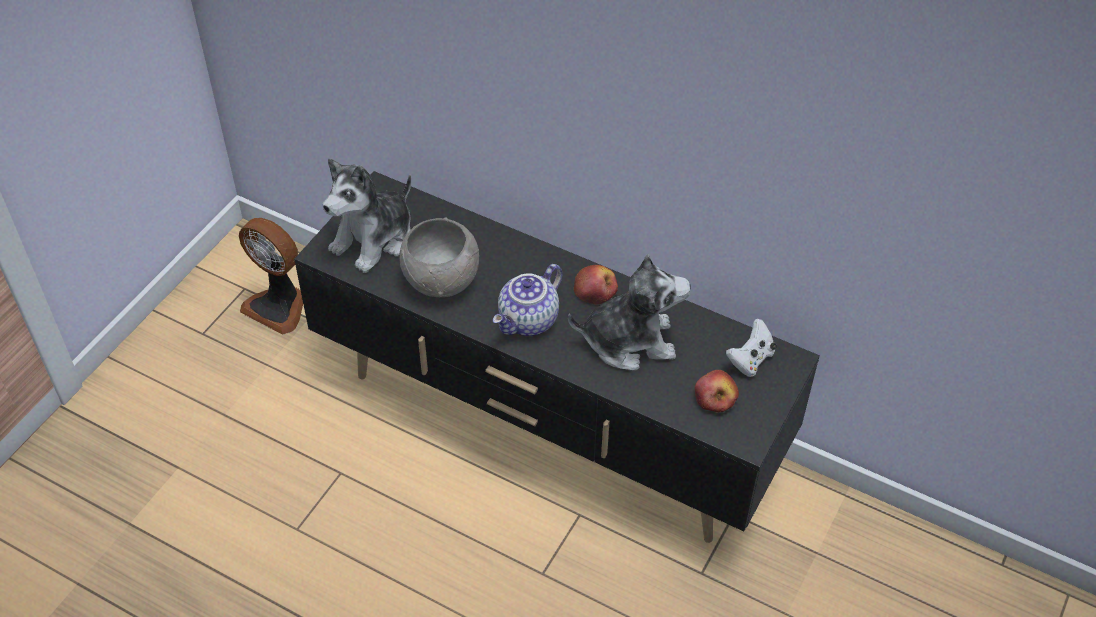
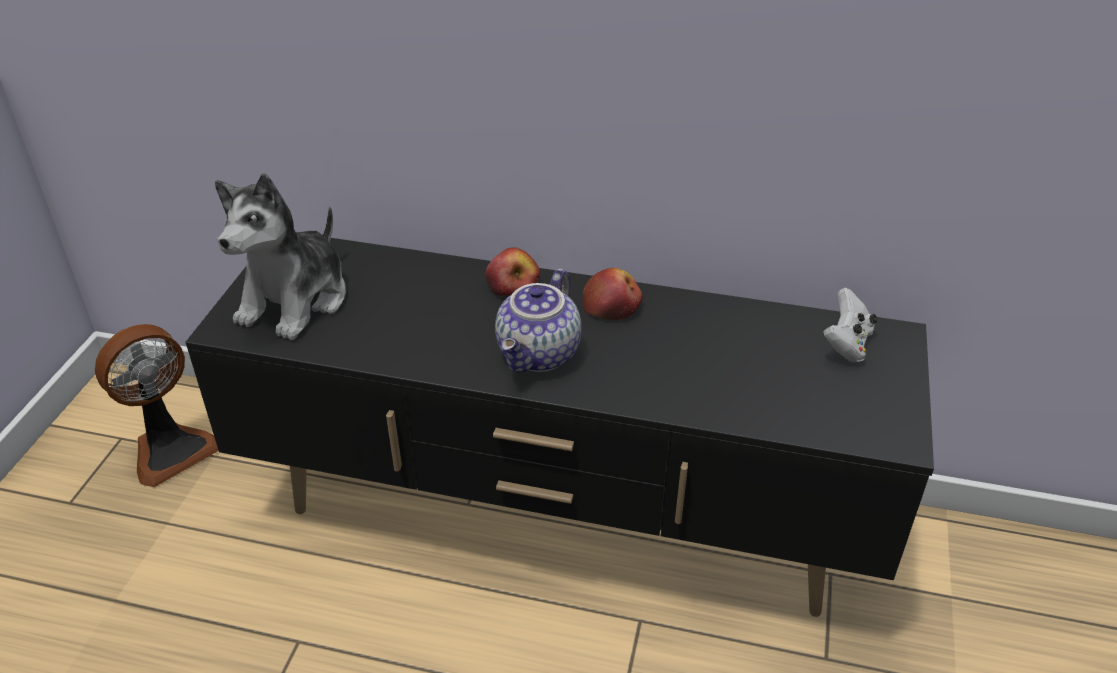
camera: 15 degrees left, 10 degrees down
(279, 306) = (171, 449): fan -> fan turned 60 degrees counterclockwise
(441, 279) = (402, 328): grey bowl -> none
(629, 341) = (683, 352): plush toy -> none
(715, 397) = (827, 396): apple -> apple (513, 284)

